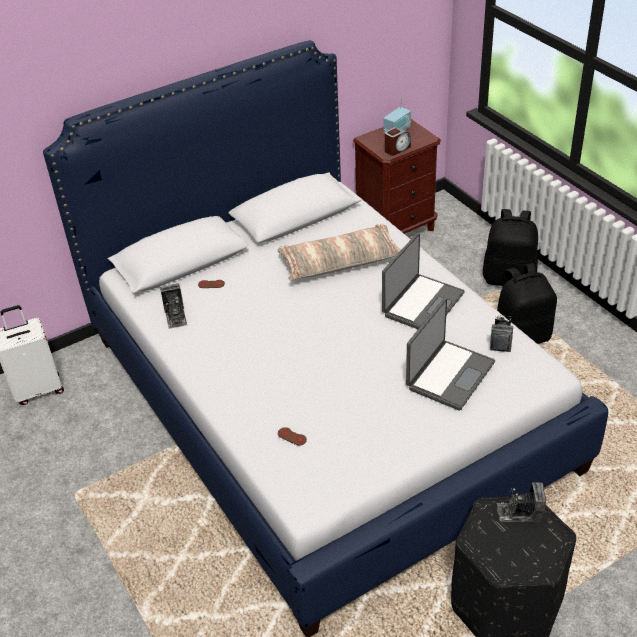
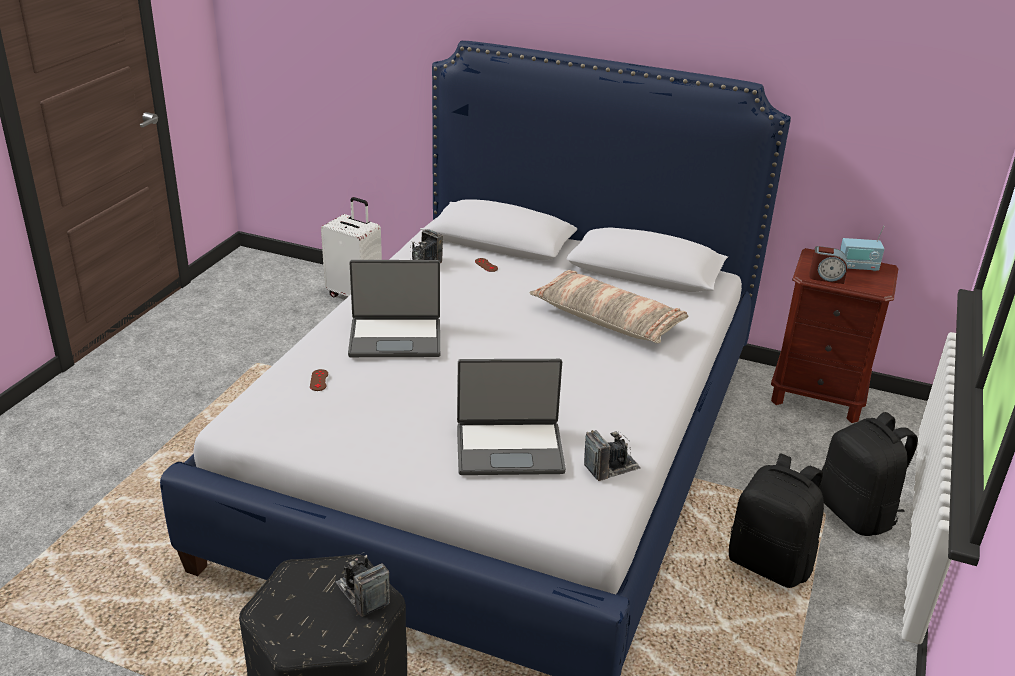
camera: 50 degrees right, 10 degrees down
(422, 304) = (605, 391): laptop -> laptop (395, 338)

